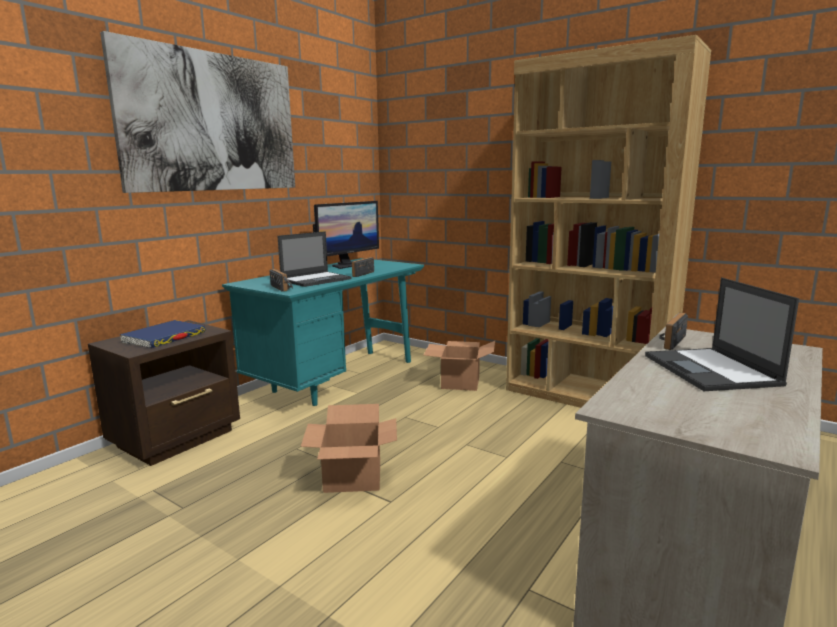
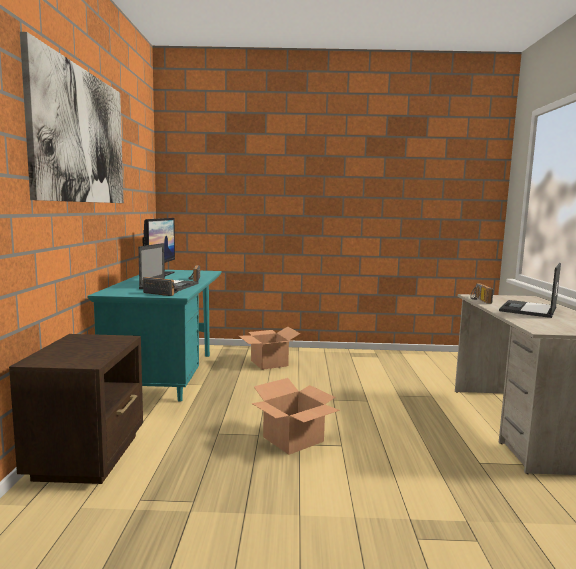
camera: 35 degrees left, 5 degrees down
(164, 337) = (88, 349): blue book -> none
(586, 396) = (358, 357): brown bookcase -> none
(711, 370) = (528, 309): laptop -> laptop turned 75 degrees clockwise

